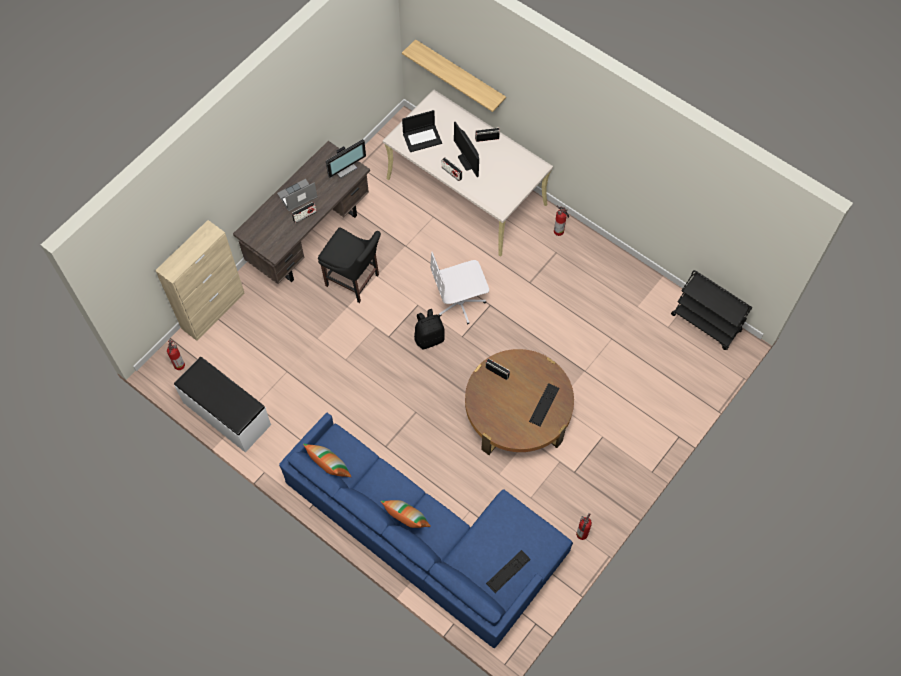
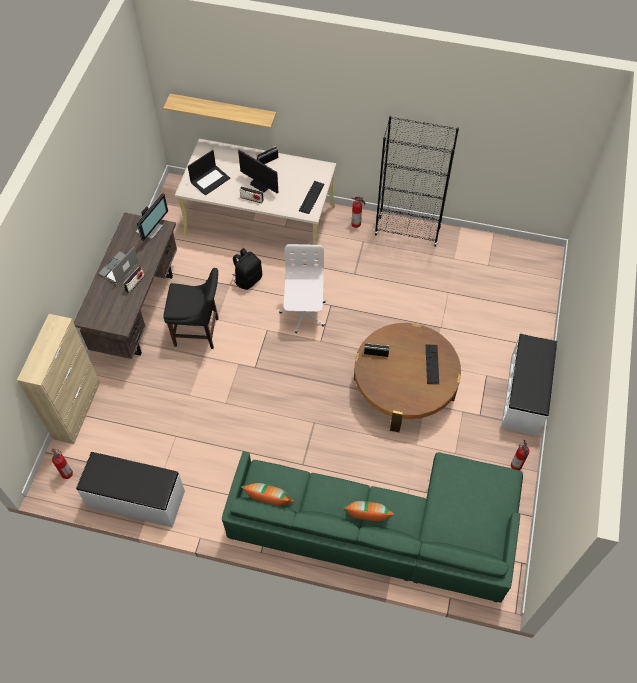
camera: 25 degrees left, 5 degrees down
(429, 338) = (292, 353): black backpack -> black backpack (248, 279)
(429, 539) = (386, 530): blue sofa -> green sofa
(460, 303) = (304, 313): white office chair -> white office chair turned 135 degrees clockwise
(508, 571) = (484, 523): keyboard -> keyboard (311, 197)
(606, 259) = (407, 231): none -> black bookcase
(629, 472) = (525, 395): none -> white bench
(706, 323) = (516, 250): black cart -> none

